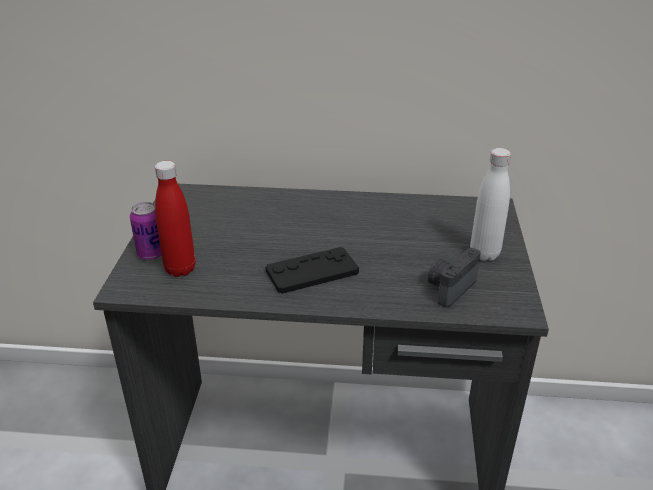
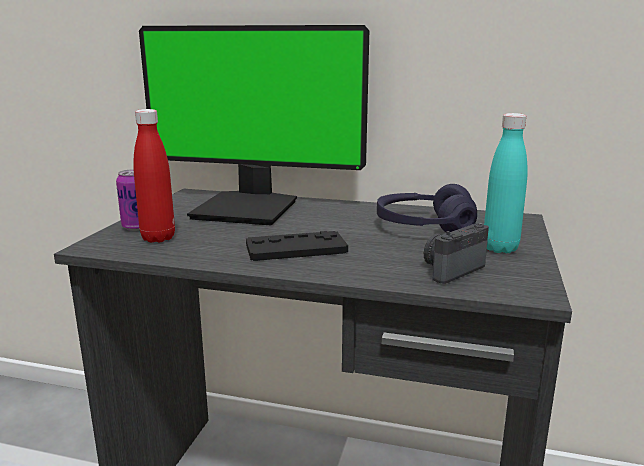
camera: 10 degrees right, 15 degrees down
(245, 213) = (248, 208): none -> monitor
(414, 228) = (424, 227): none -> purple headphones
(484, 254) = (500, 248): white bottle -> turquoise bottle

